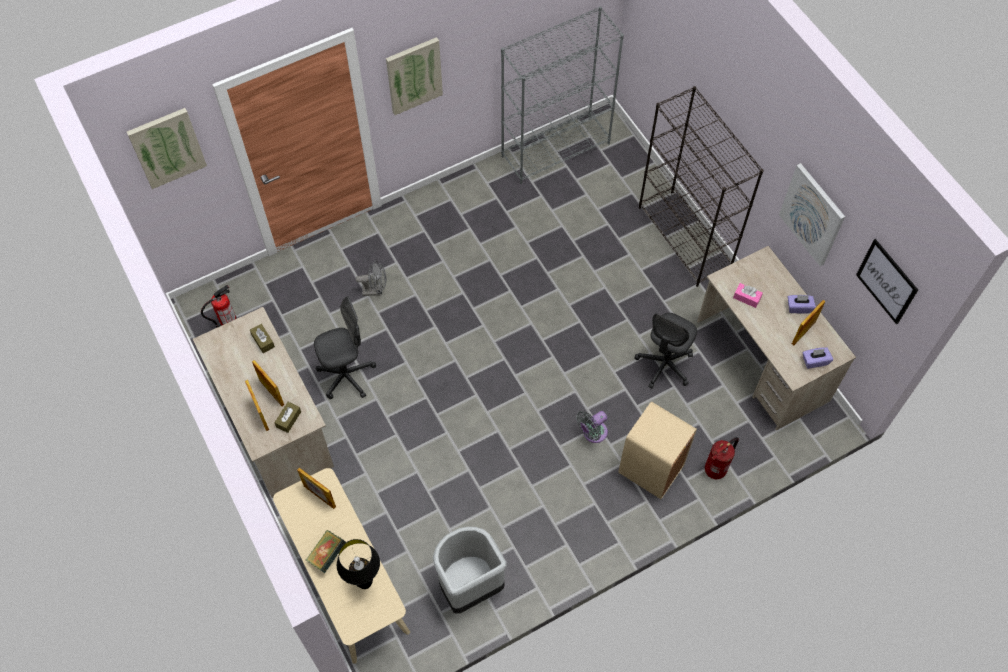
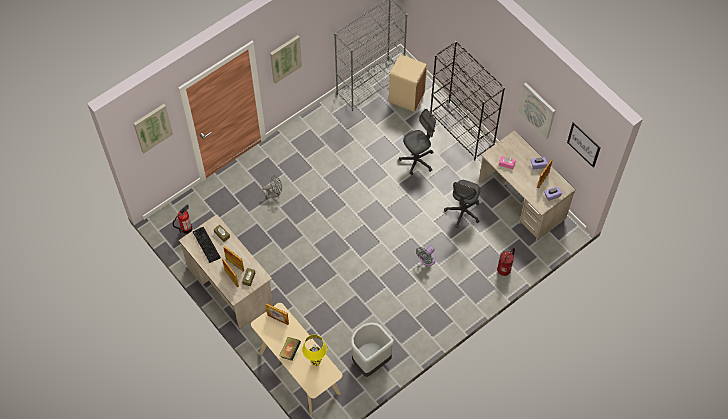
camera: 10 degrees left, 0 degrees up
(233, 353) = (205, 245): none -> keyboard
(346, 376) = (268, 249): grey office chair -> grey office chair (417, 160)
(365, 583) = (315, 363): black table lamp -> yellow table lamp
(651, 470) = (465, 276): beige trash can -> beige trash can (406, 98)

